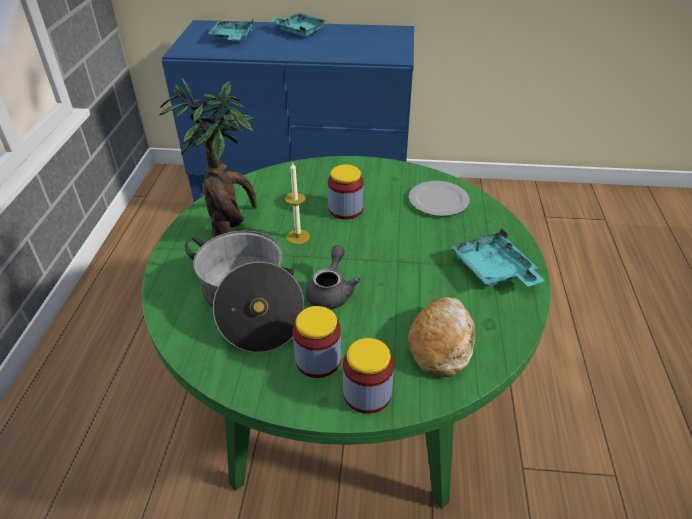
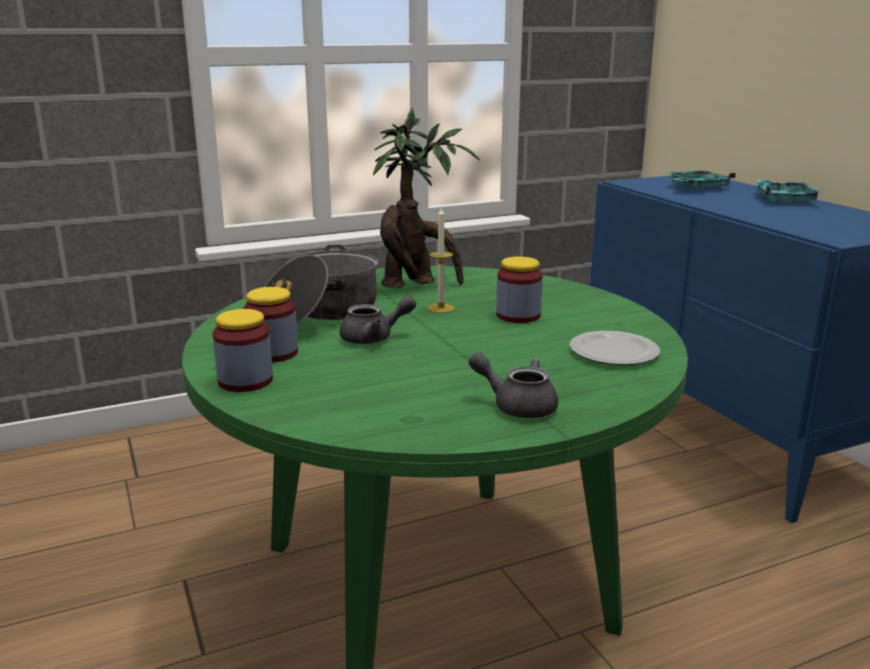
camera: 60 degrees right, 20 degrees down
(441, 343) = (351, 400): bread -> none
(493, 271) = (517, 405): turquoise tray -> grey teapot

